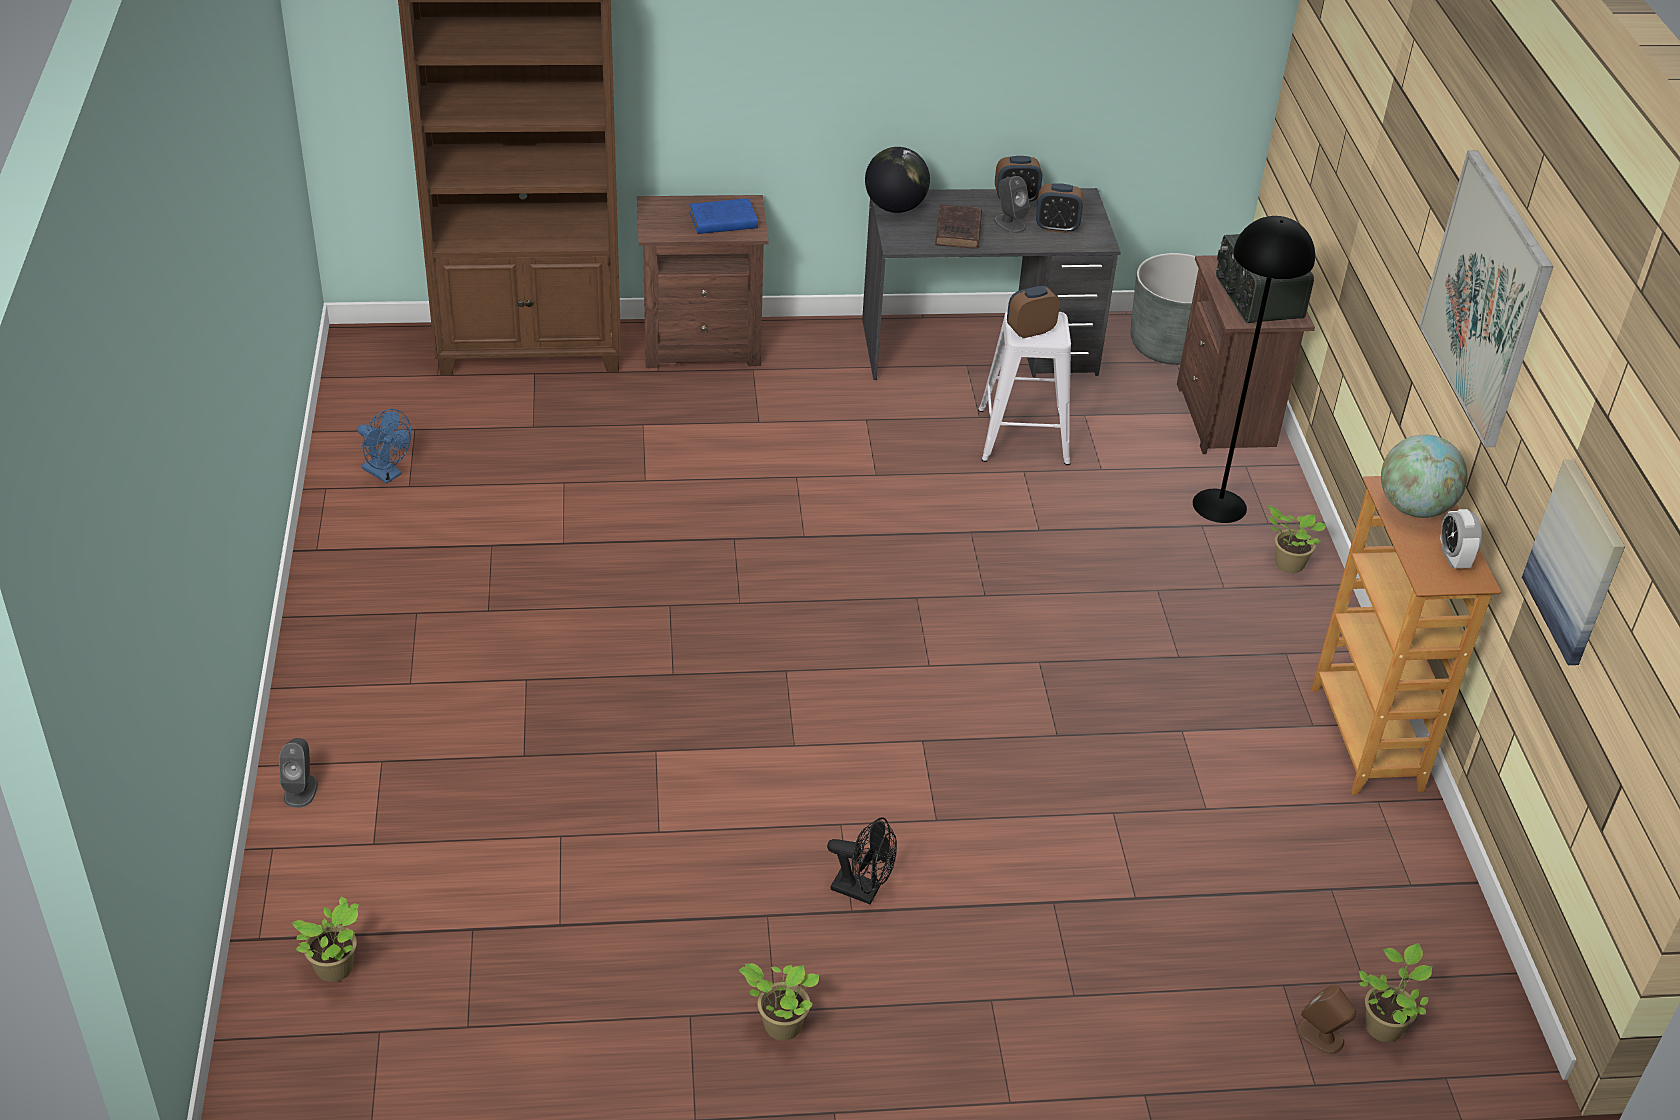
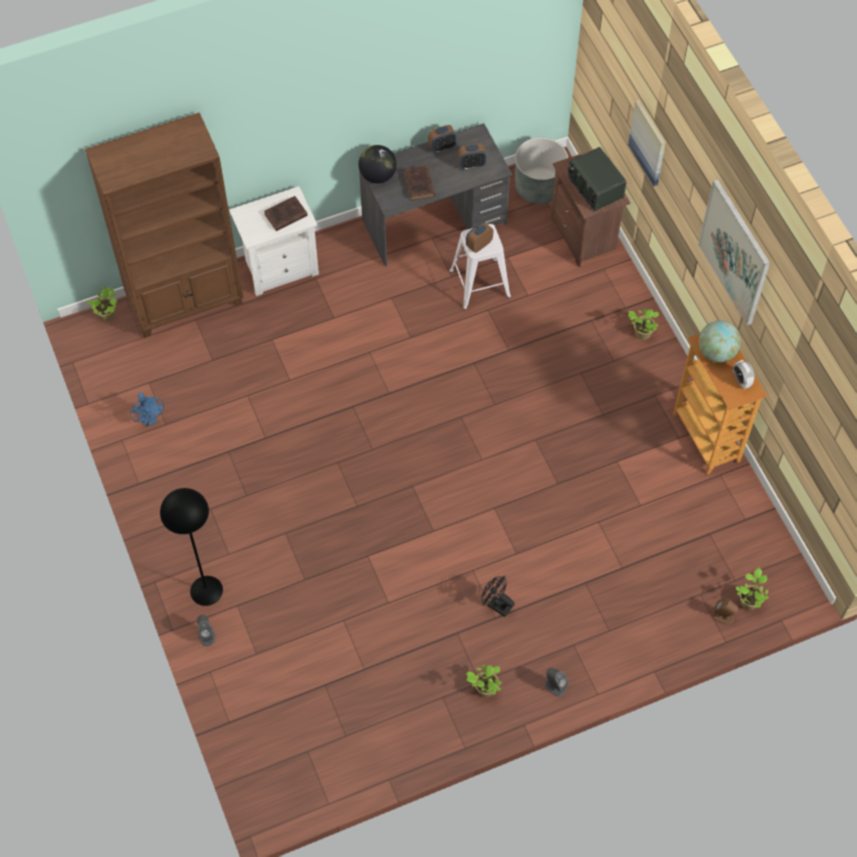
camera: 15 degrees left, 20 degrees up
(336, 969) = (273, 726): potted plant -> potted plant (108, 315)
(387, 474) = (150, 419): blue fan -> blue fan turned 45 degrees clockwise
(702, 344) = (280, 267): brown nightstand -> white nightstand
(721, 221) = (285, 216): blue book -> brown book
(863, 891) = (496, 605): black fan -> black fan turned 150 degrees counterclockwise
(1009, 224) = (445, 169): grey speaker -> grey speaker (555, 686)
(1220, 505) = (597, 302): black floor lamp -> black floor lamp (206, 590)
(1576, 562) = (803, 398): picture -> picture (648, 142)

